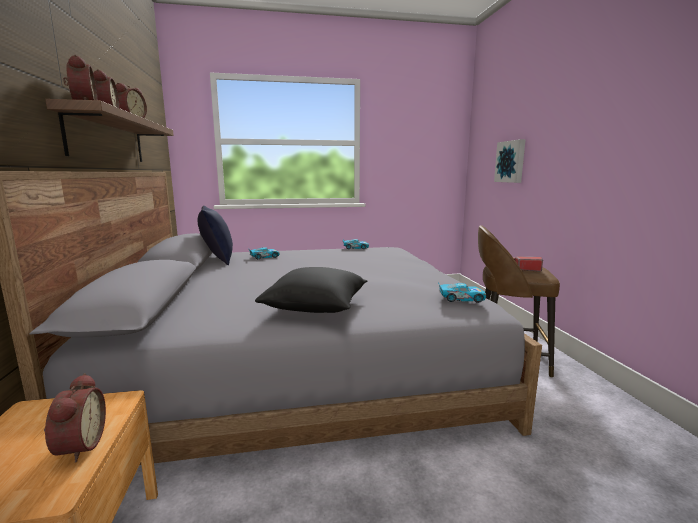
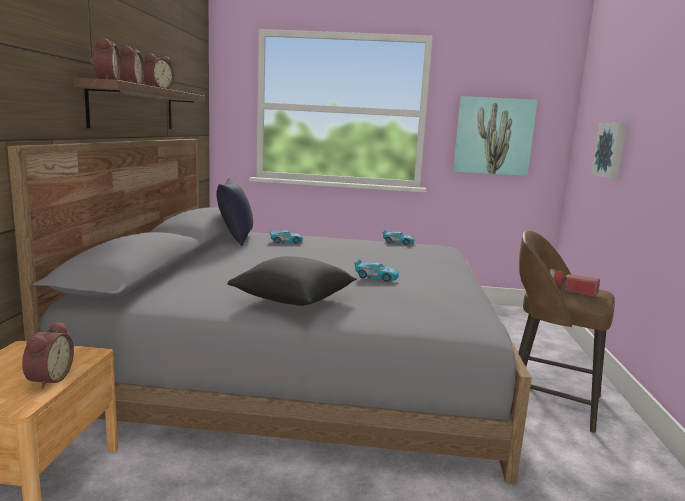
camera: 15 degrees right, 0 degrees up
(412, 158) = (493, 136): none -> picture
(461, 298) = (455, 312): toy car -> toy car (376, 277)

